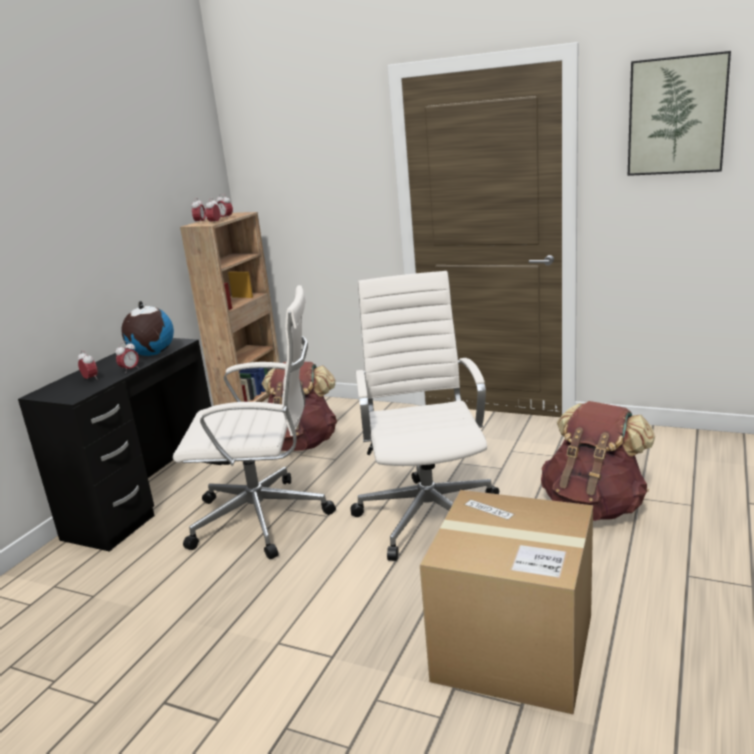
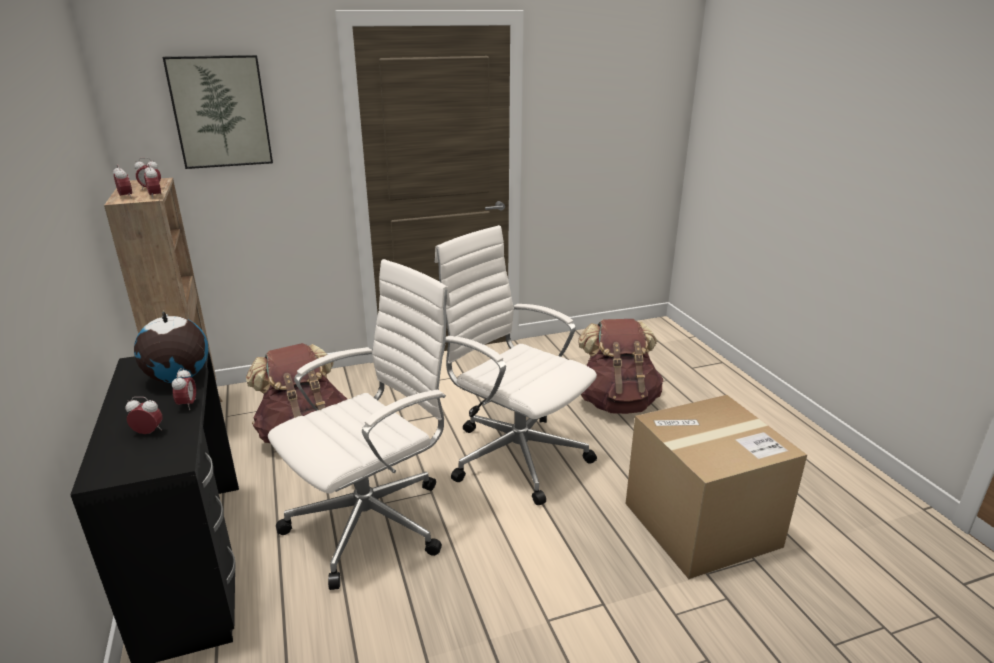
camera: 45 degrees left, 5 degrees up
(676, 116) = (595, 80): picture -> picture (220, 112)

